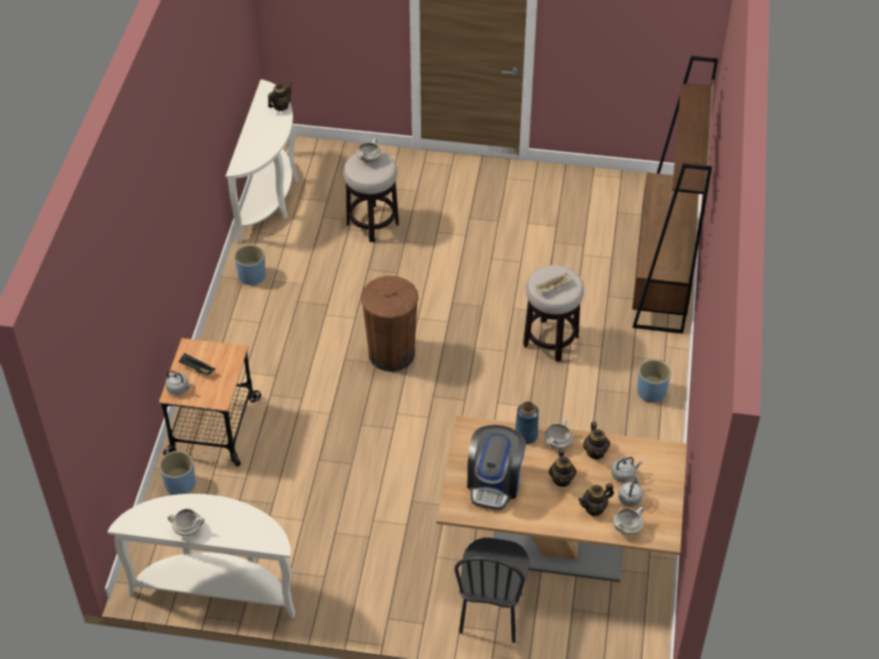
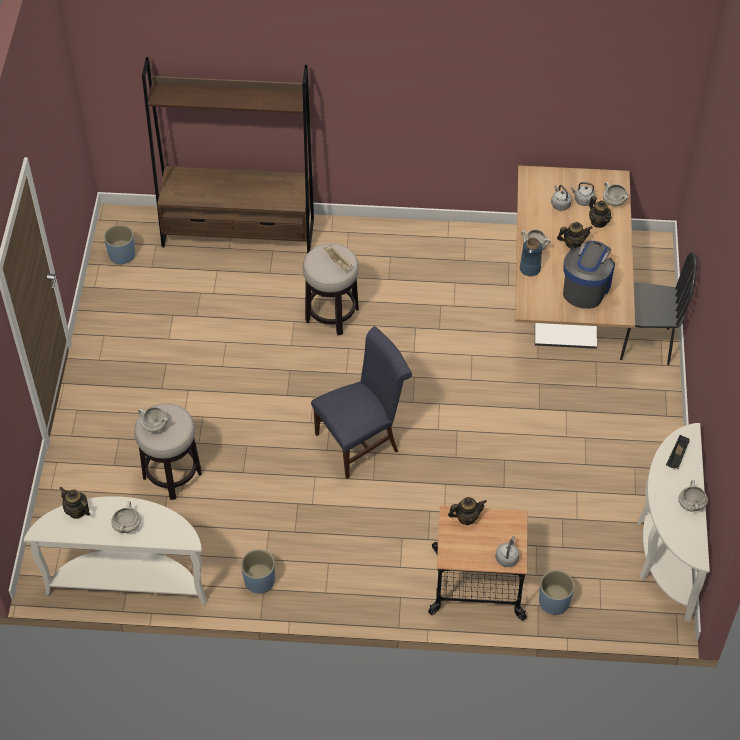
camera: 95 degrees left, 5 degrees up
(196, 369) = (478, 546): black tray -> black tray (677, 456)
(260, 134) = (127, 525): none -> white cooking pot
(391, 354) = (361, 440): brown trash can -> blue chair
(494, 482) = (586, 288): coffee machine -> coffee machine turned 75 degrees counterclockwise
(595, 452) = (539, 222): teapot -> teapot (466, 517)
(651, 392) = (387, 241): blue planter -> blue planter (121, 255)

